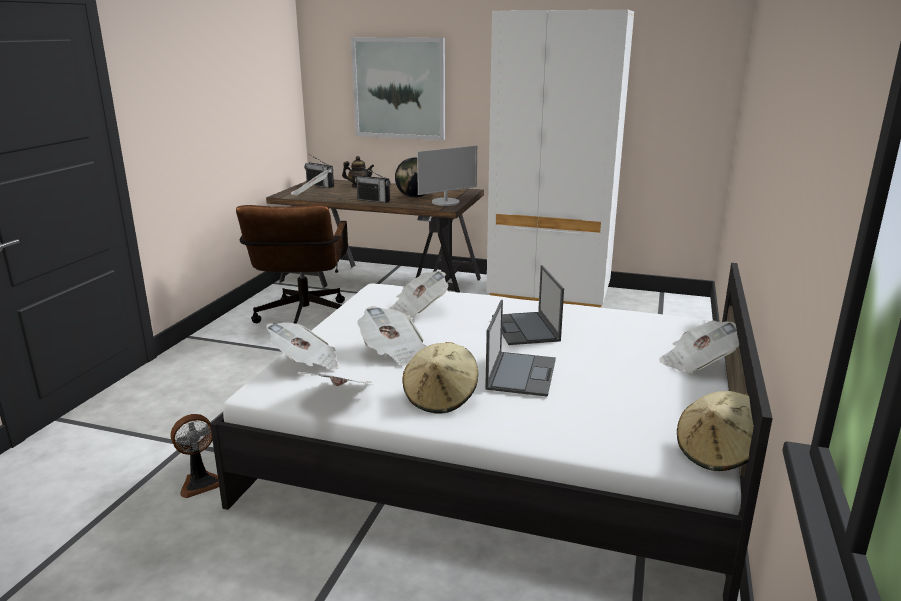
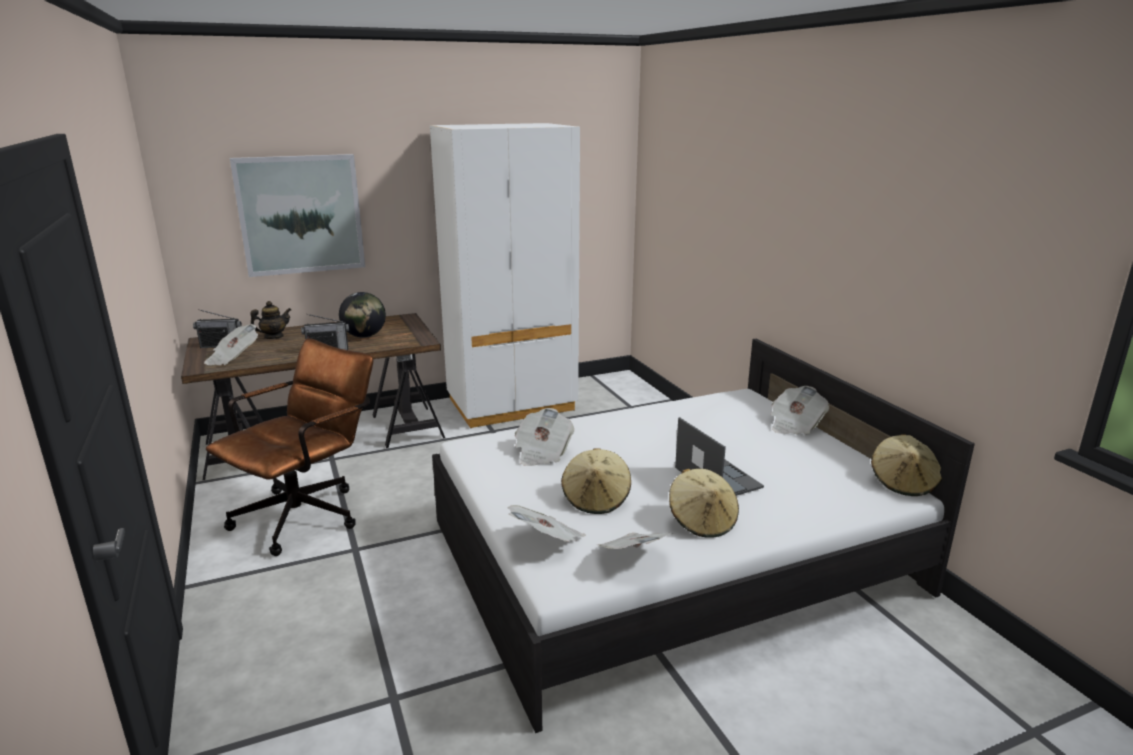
camera: 40 degrees left, 0 degrees up
(200, 483) = (474, 724): fan -> none
(303, 321) = (308, 513): brown office chair -> brown office chair turned 105 degrees counterclockwise
(393, 352) = (596, 499): newspaper -> beige hat
(446, 202) = (409, 335): monitor -> none
(525, 329) = (655, 439): laptop -> none

